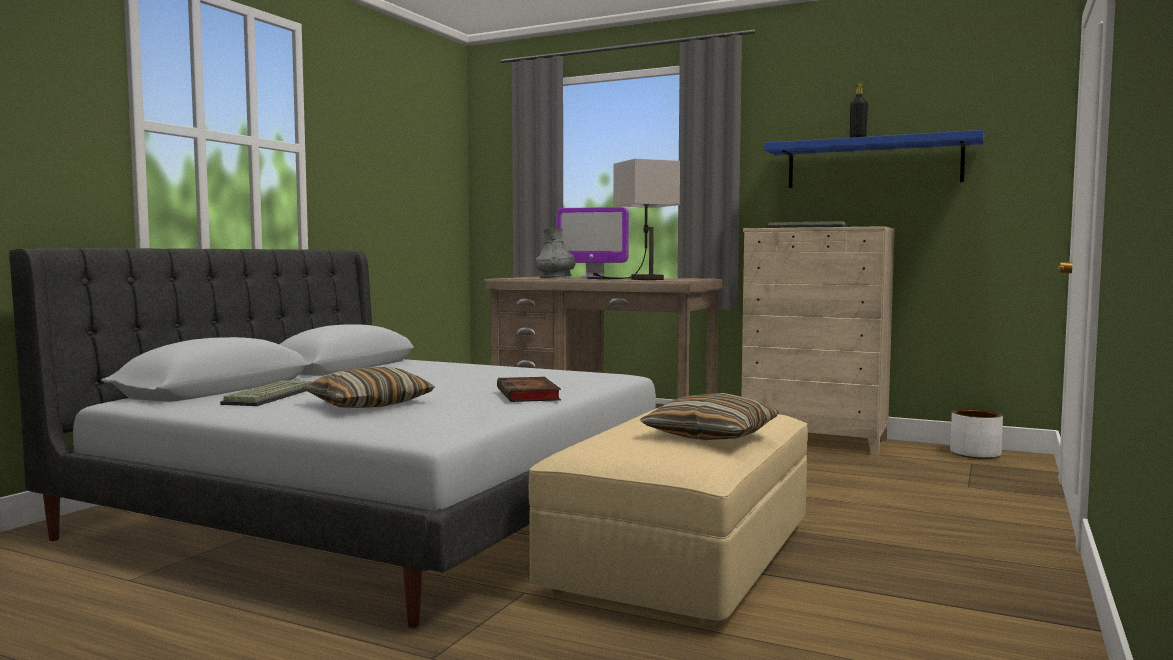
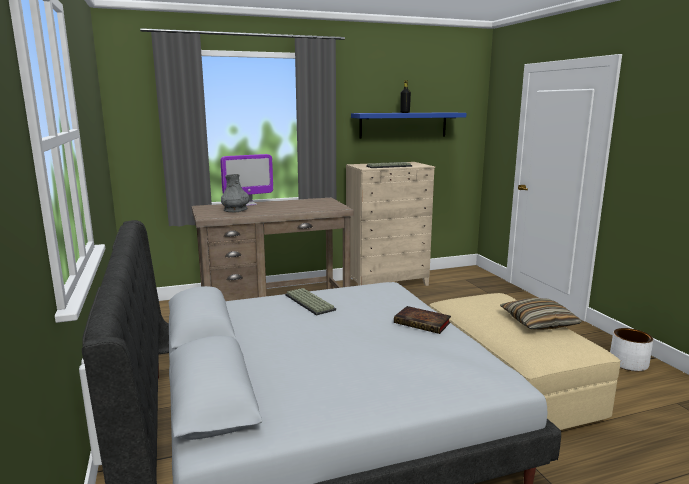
camera: 45 degrees left, 10 degrees up
(270, 395) = (293, 385): keyboard -> keyboard (308, 302)
(368, 405) = (390, 368): pillow -> none
(629, 279) = (296, 207): table lamp -> none
(975, 454) = (455, 273): white planter -> white planter (628, 363)

